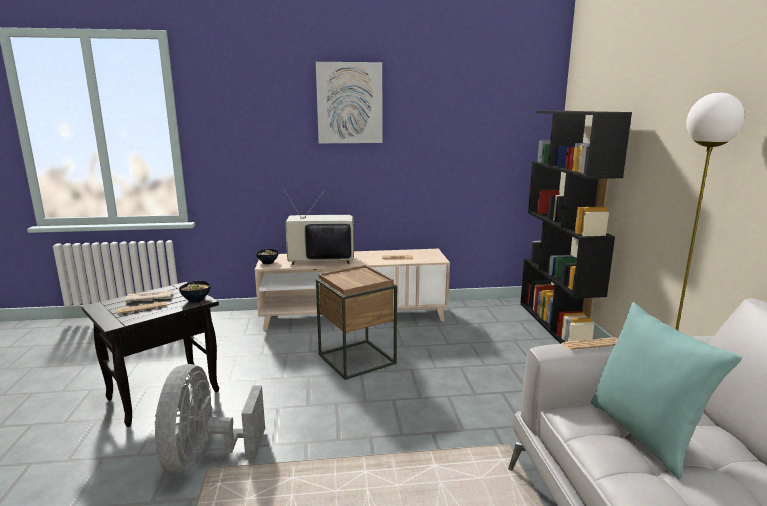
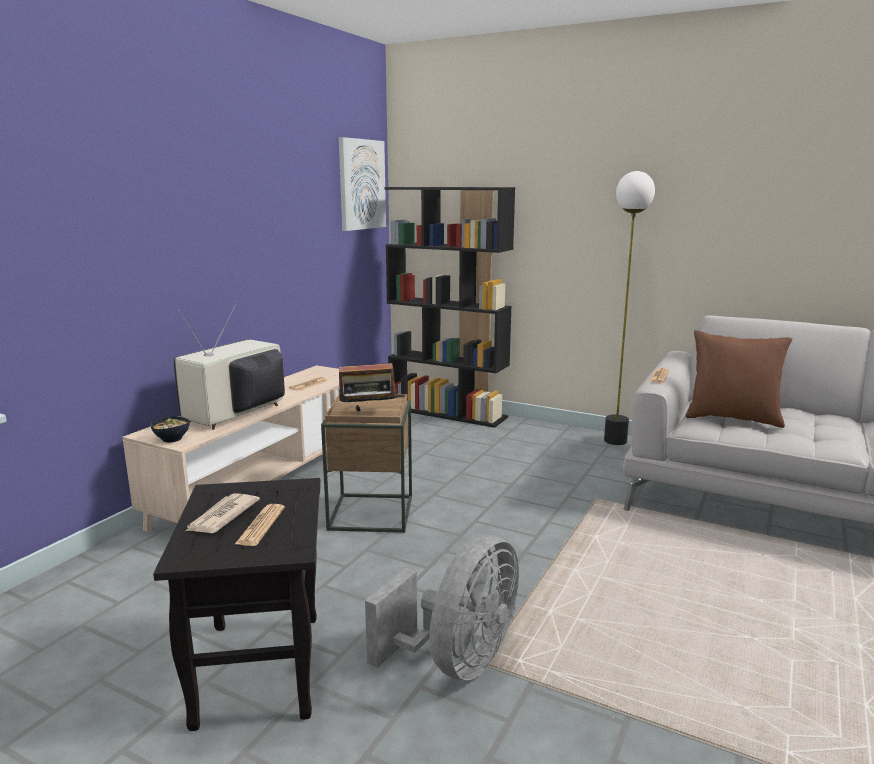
camera: 55 degrees left, 0 degrees up
(195, 300) = (291, 488): bowl -> none
(205, 457) = (457, 661): grey fan -> grey fan turned 90 degrees counterclockwise
(344, 281) = (368, 412): none -> radio
(349, 103) = (210, 177): picture -> picture (361, 184)
(645, 434) = (732, 418): turquoise pillow -> brown pillow

